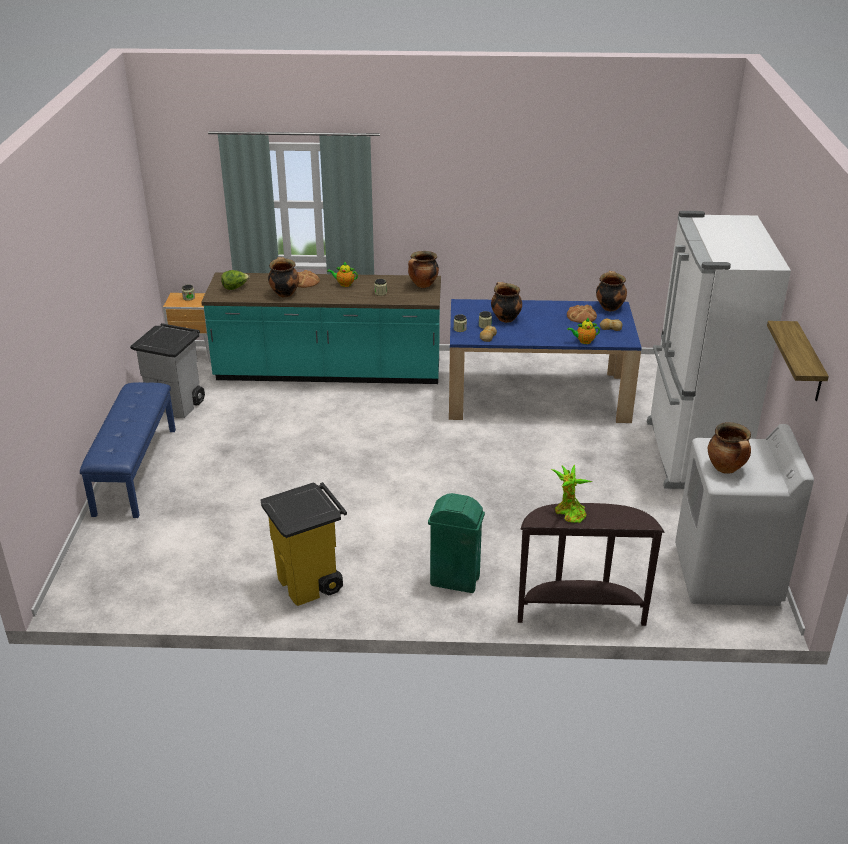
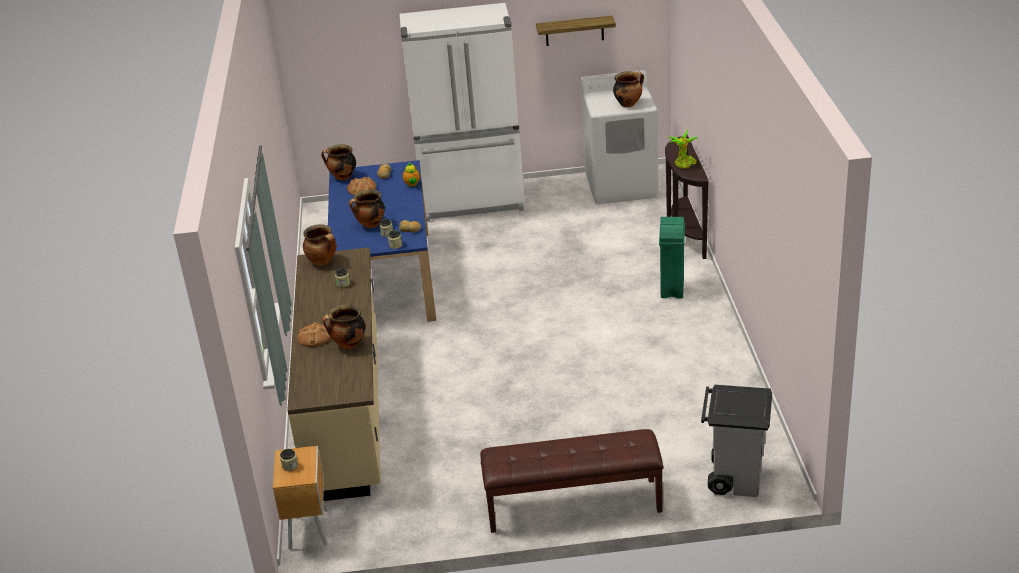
camera: 95 degrees left, 0 degrees up
(135, 470) = (573, 506): blue bench -> brown bench
(177, 405) = (433, 511): grey trash can -> grey trash can (734, 478)
(235, 288) = (334, 383): lettuce -> none
(310, 583) = (704, 355): yellow trash can -> none
(328, 372) = (347, 411): turquoise counter -> beige counter
(344, 284) = (322, 309): teapot -> none

